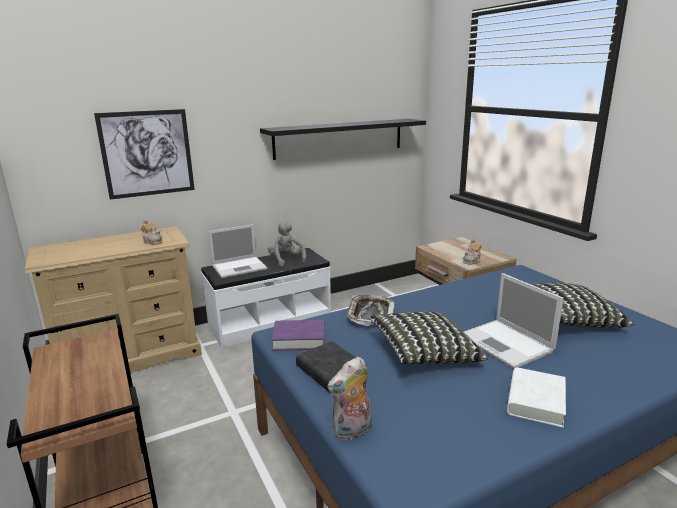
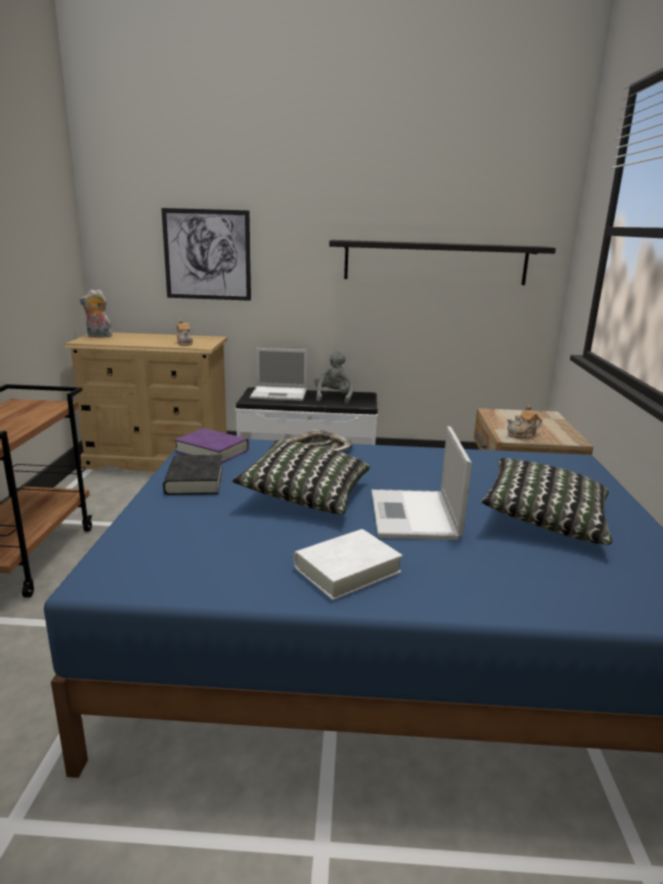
camera: 30 degrees right, 0 degrees up
(352, 431) = (133, 526): plush toy -> plush toy (98, 336)

